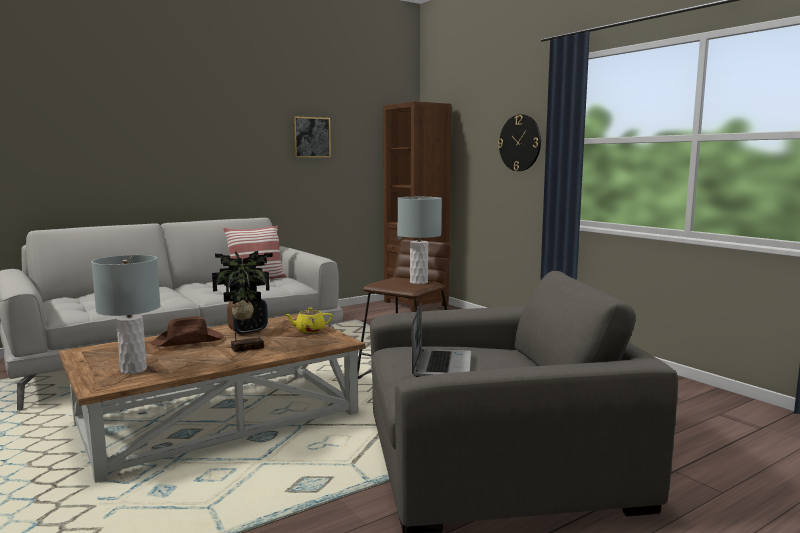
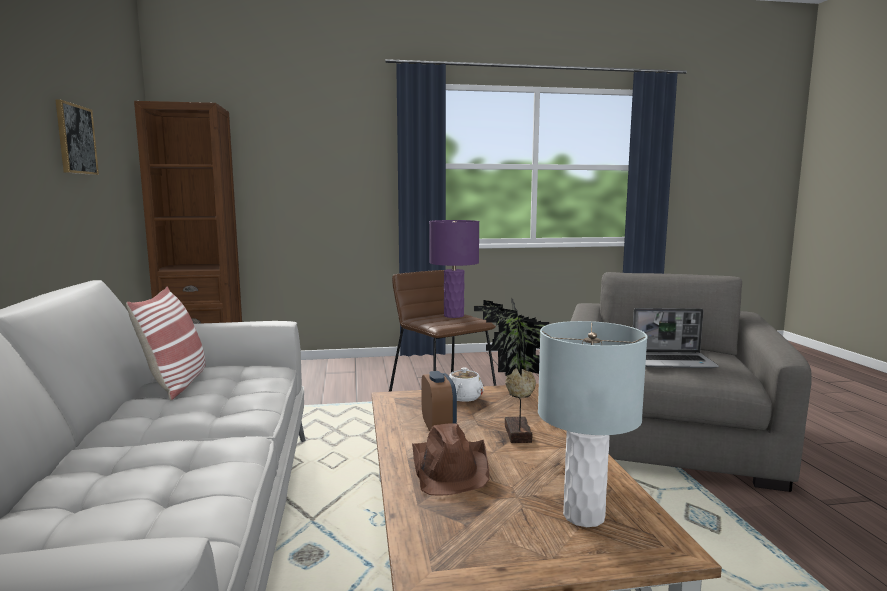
camera: 65 degrees left, 0 degrees up
(309, 330) = (463, 397): yellow teapot -> white teapot
(418, 282) = (454, 316): grey table lamp -> purple table lamp
(441, 365) = (673, 361): laptop -> laptop turned 150 degrees clockwise
(520, 143) = (347, 165): wall clock -> none

